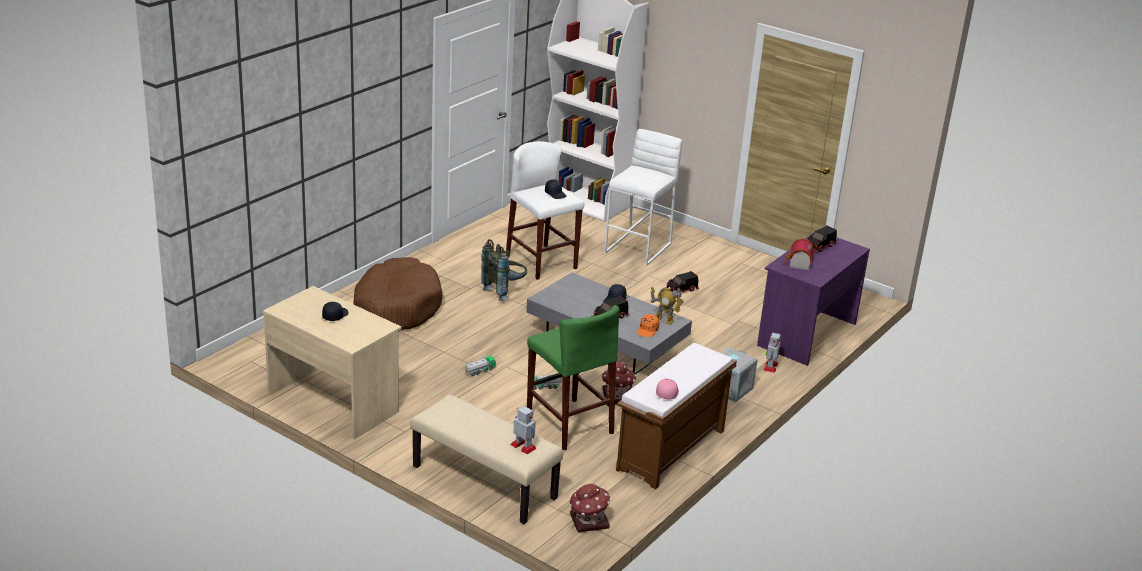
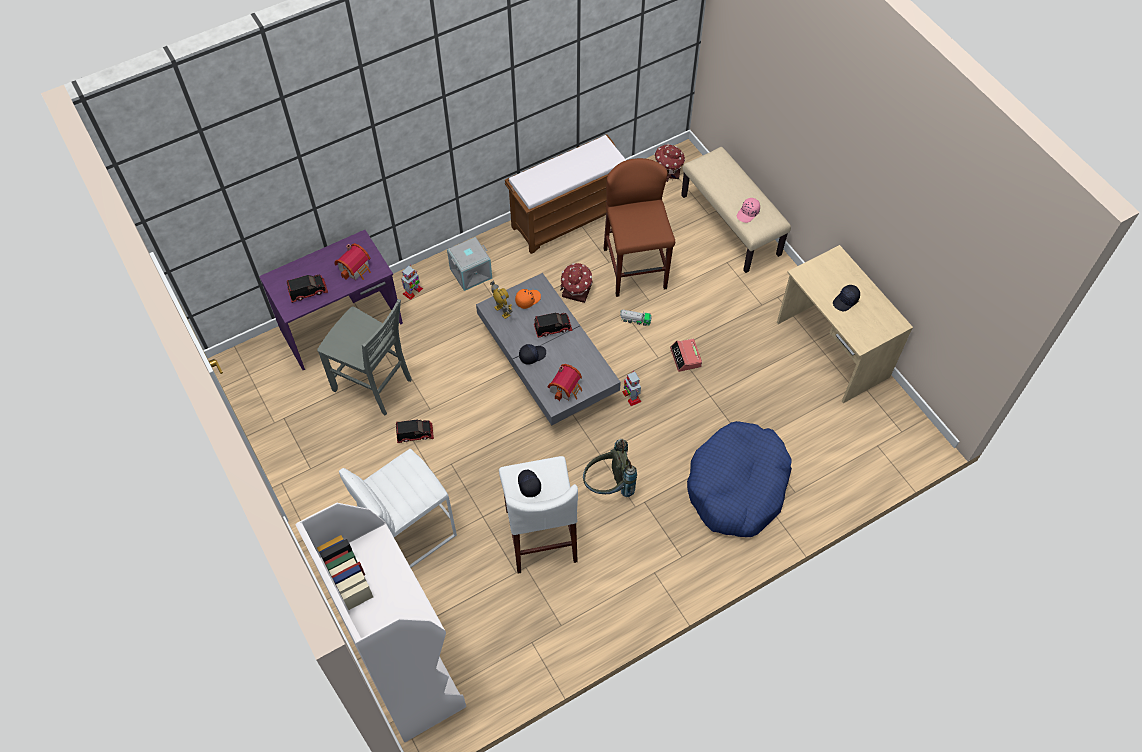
camera: 155 degrees left, 30 degrees up
(396, 307) = (737, 486): brown dog bed -> blue dog bed
(480, 371) = (685, 357): toy truck -> alarm clock
(523, 446) = (715, 164): toy robot -> toy robot (631, 396)
(569, 424) = (635, 268): green stool -> brown stool
(570, 288) = (566, 388): none -> toy house
(667, 393) = (590, 152): pink cap -> pink cap (748, 213)
(741, 308) = (374, 385): none -> grey chair

